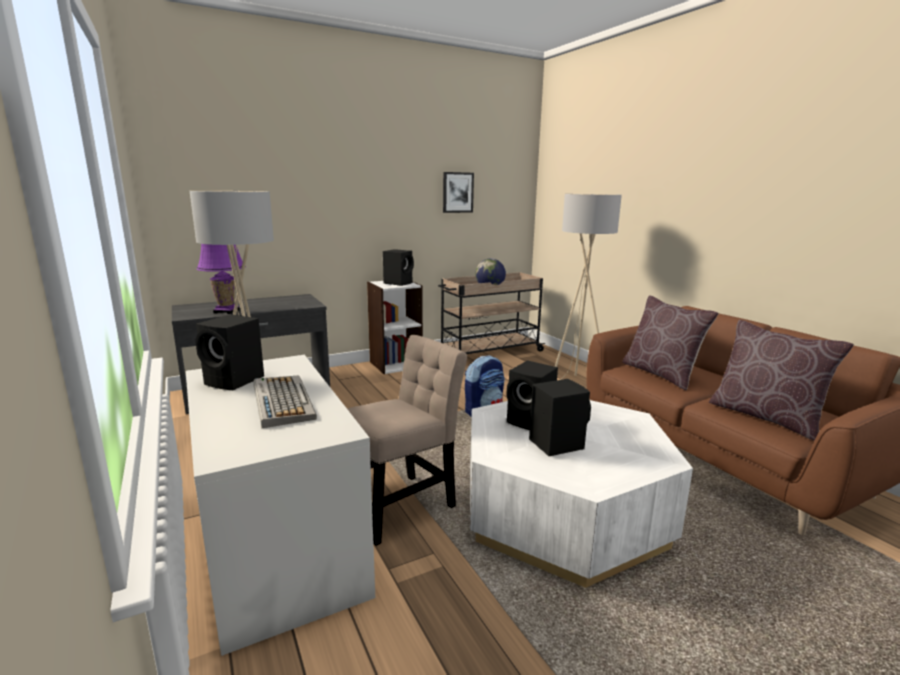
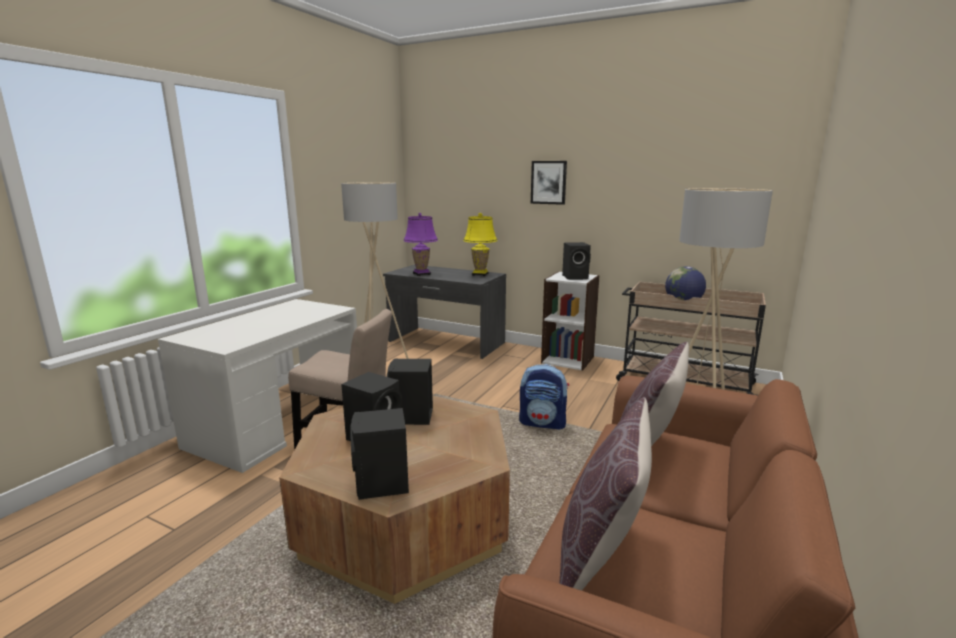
camera: 55 degrees right, 0 degrees up
(235, 381) = (288, 310): black speaker -> black speaker (382, 485)
(282, 401) = (266, 325): keyboard -> none
(290, 299) = (480, 274): none -> yellow table lamp
(457, 192) = (676, 183): picture -> picture (548, 182)
(563, 511) = (405, 518): white coffee table -> brown coffee table

